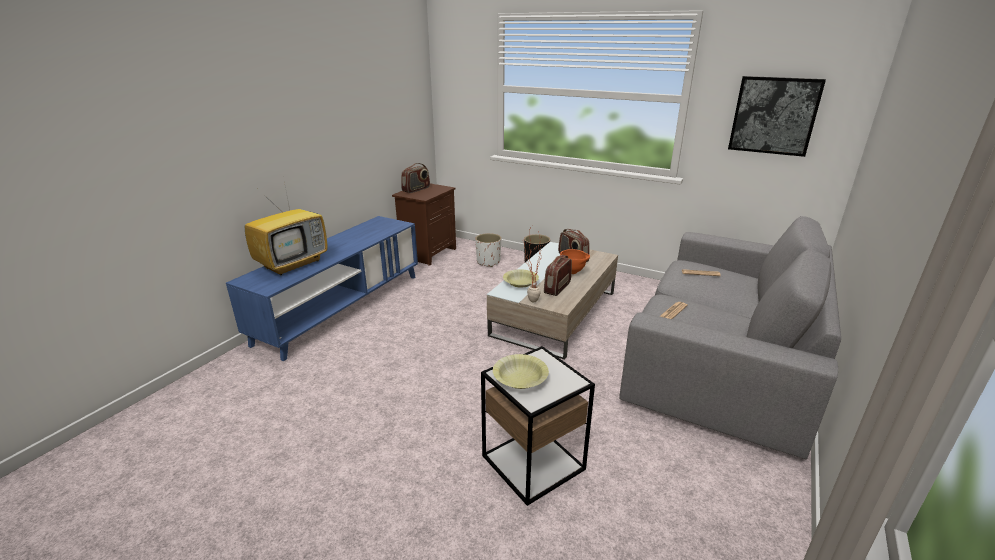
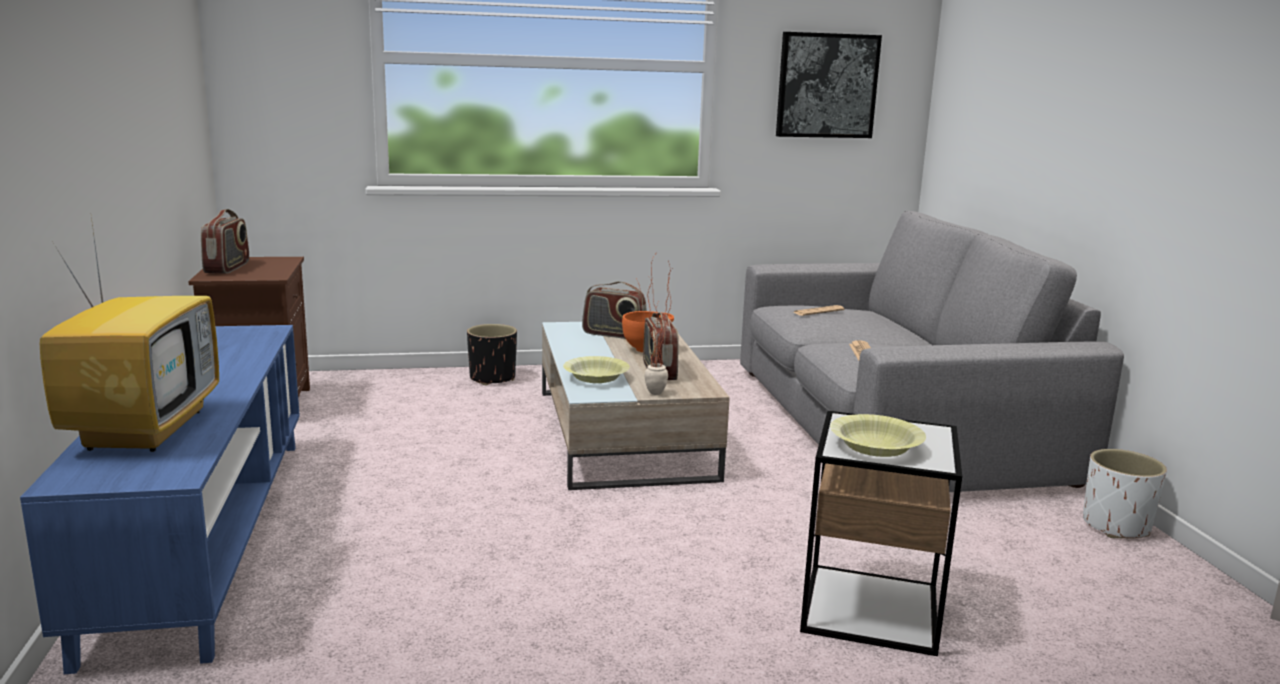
camera: 40 degrees left, 10 degrees down
(488, 262) = (406, 394): white planter -> white planter (1116, 526)

